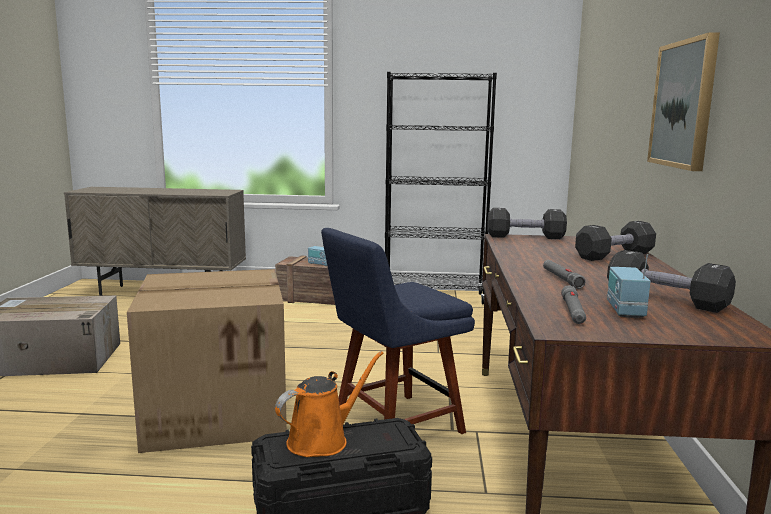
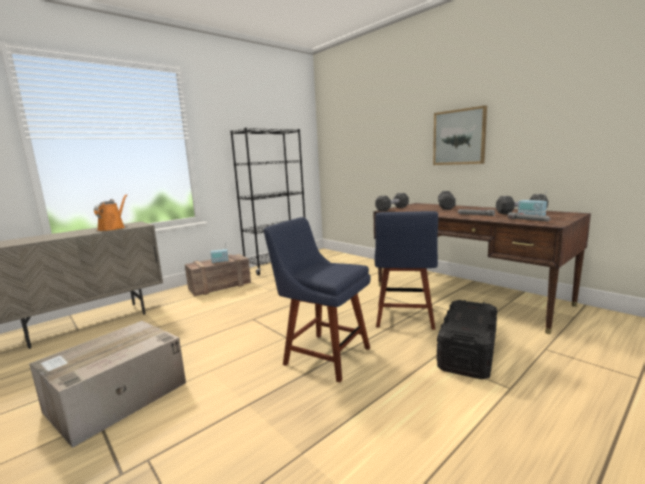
camera: 45 degrees left, 0 degrees up
(218, 411) = (323, 355): cardboard box -> blue chair
(322, 440) = (463, 320): orange watering can -> orange watering can (113, 228)

